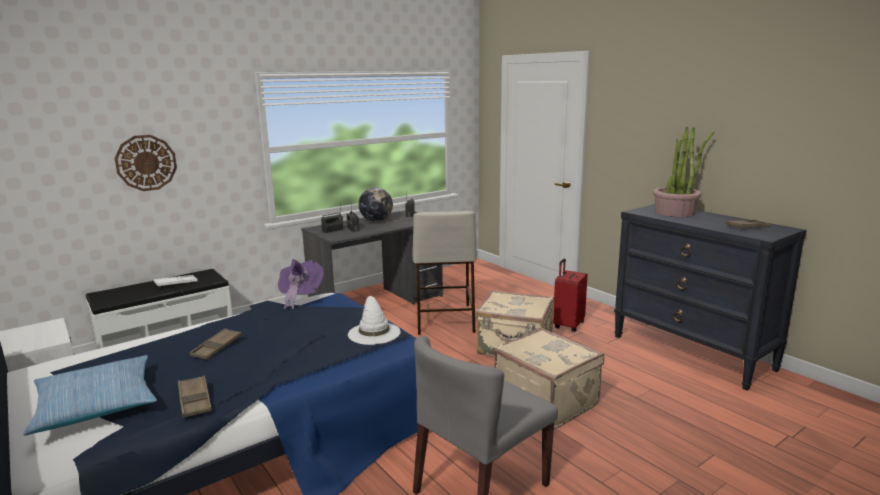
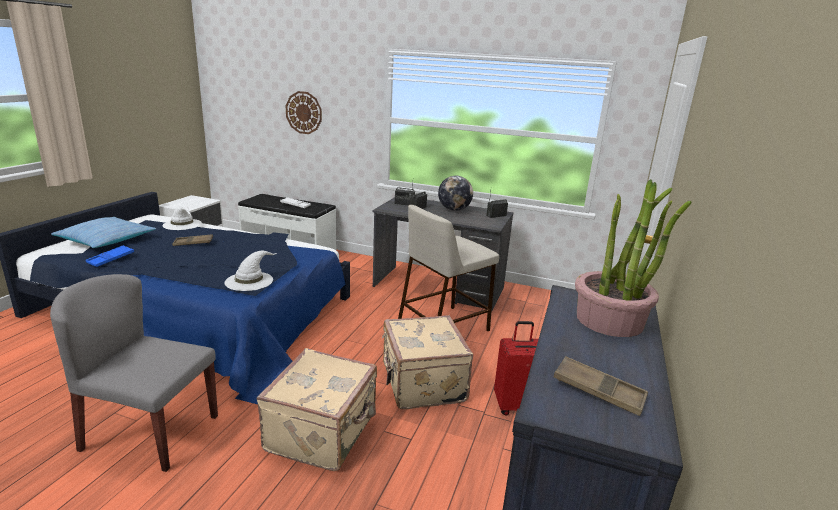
camera: 55 degrees right, 5 degrees up
(124, 349) = (182, 224): none -> white hat
(195, 400) = (111, 259): brown tray -> blue tray
(300, 297) = (300, 240): purple hat -> none

